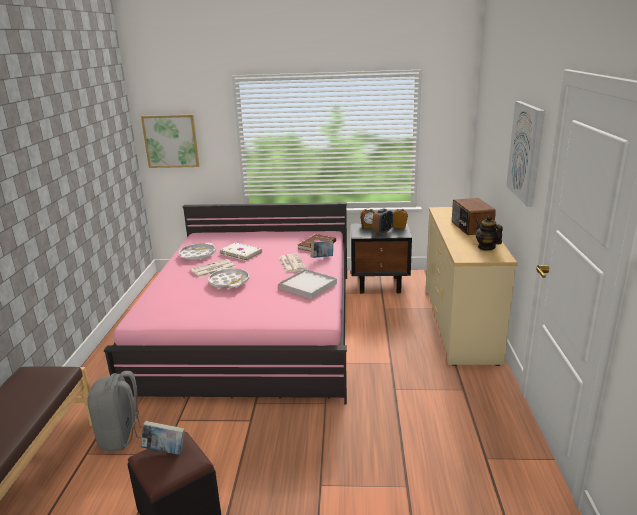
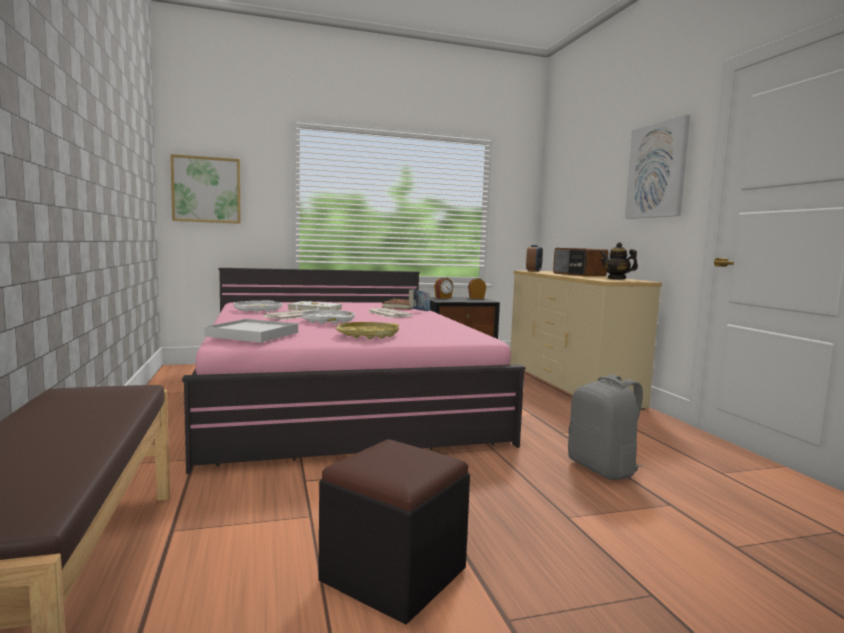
camera: 20 degrees left, 15 degrees down
(122, 436) = (224, 506): grey backpack -> grey backpack (603, 469)
(165, 451) = (382, 454): book -> none
(237, 311) = (367, 335): none -> yellow tray
(308, 286) = (431, 323): white tray -> white tray (253, 334)
(382, 231) = (463, 299): alarm clock -> alarm clock (533, 271)

